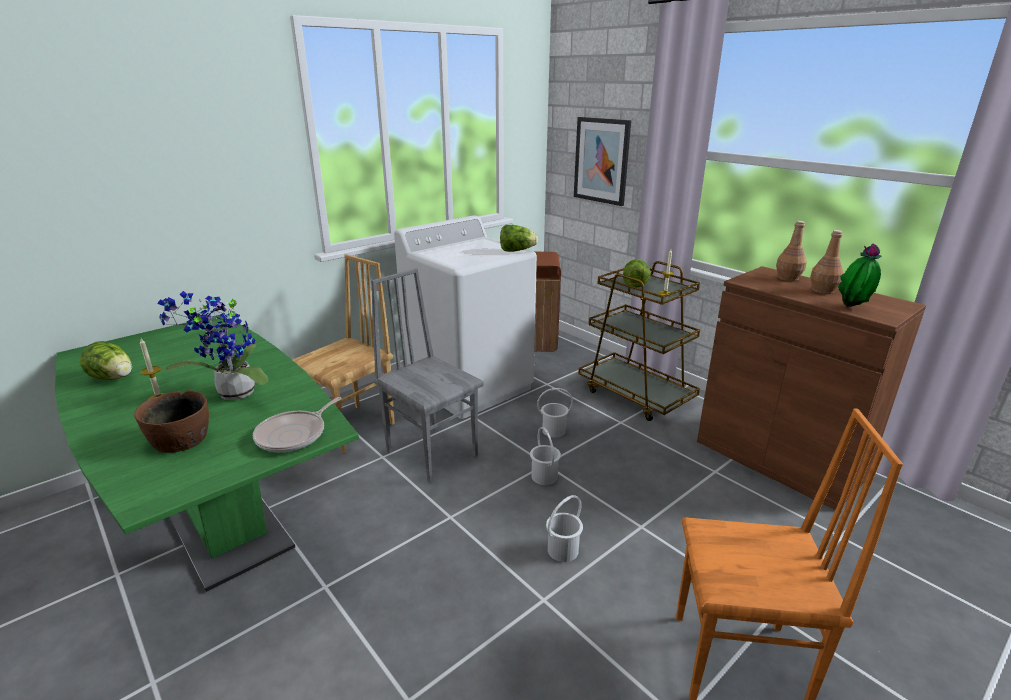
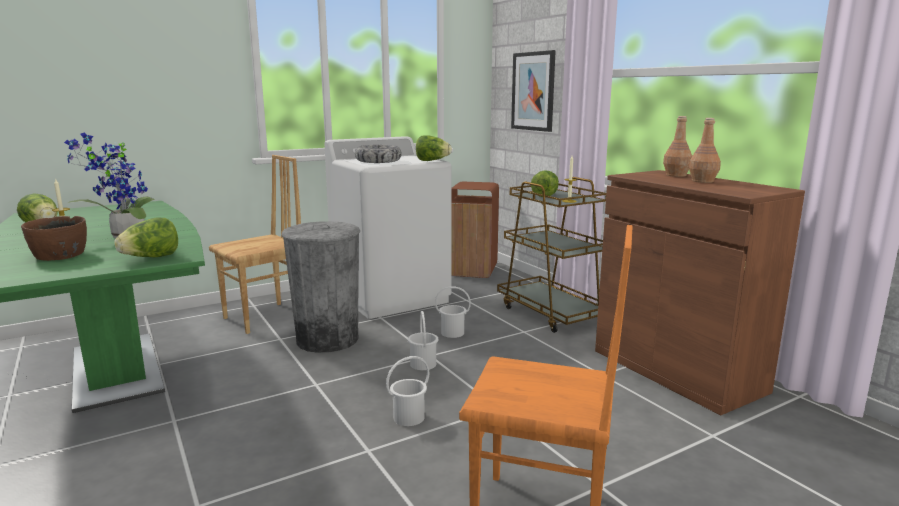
camera: 10 degrees right, 10 degrees down
(294, 434) = (151, 257): frying pan -> lettuce
(432, 452) = (327, 339): grey chair -> grey trash can
(461, 255) = (378, 161): none -> bowl
(852, 307) = (720, 189): potted plant -> none

